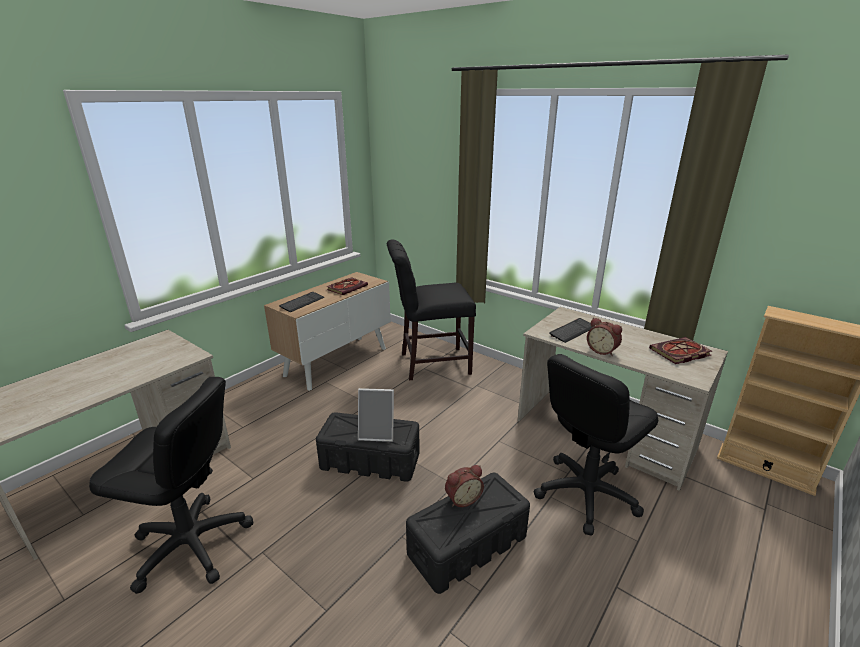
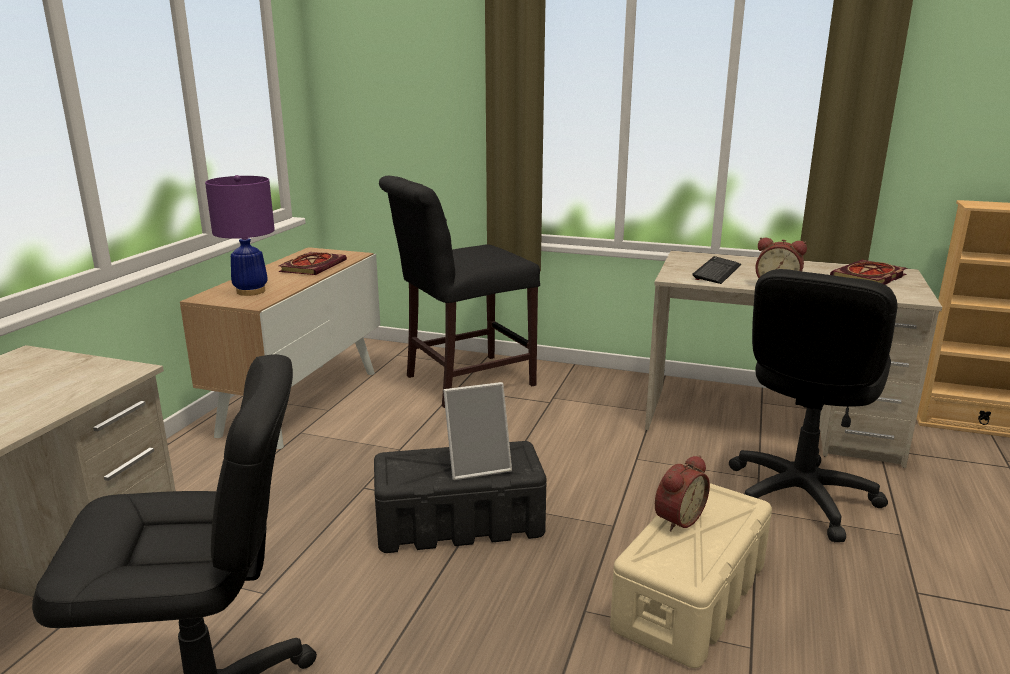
camera: 20 degrees left, 5 degrees down
(302, 303) = (251, 291): keyboard -> purple table lamp
(468, 545) = (691, 595): black storage box -> beige storage box

